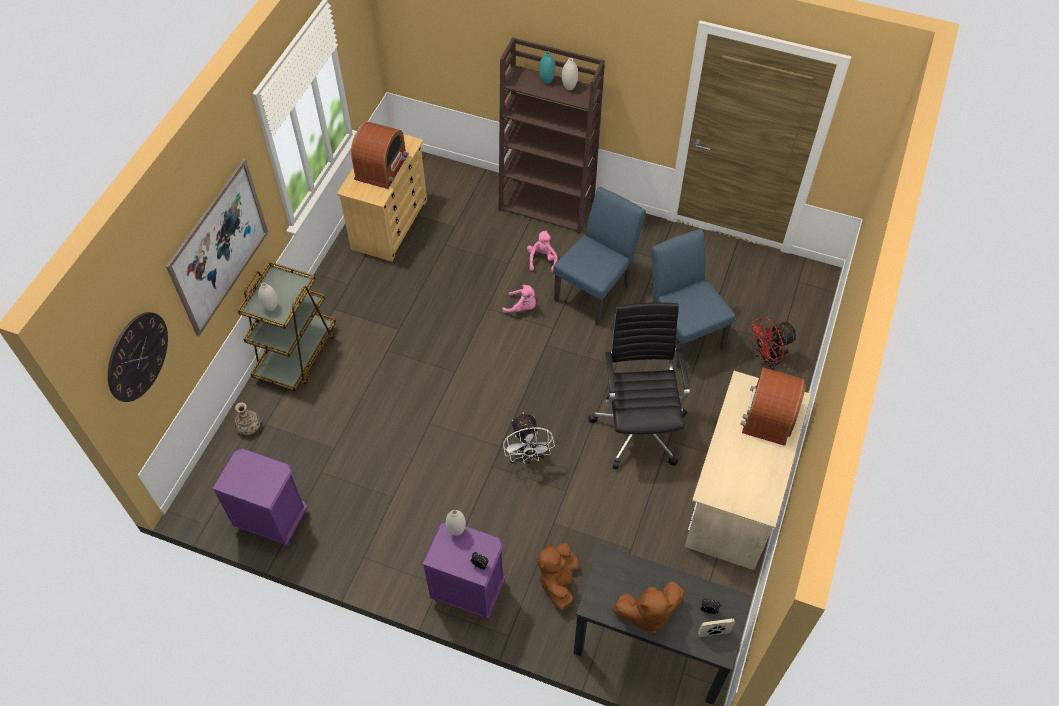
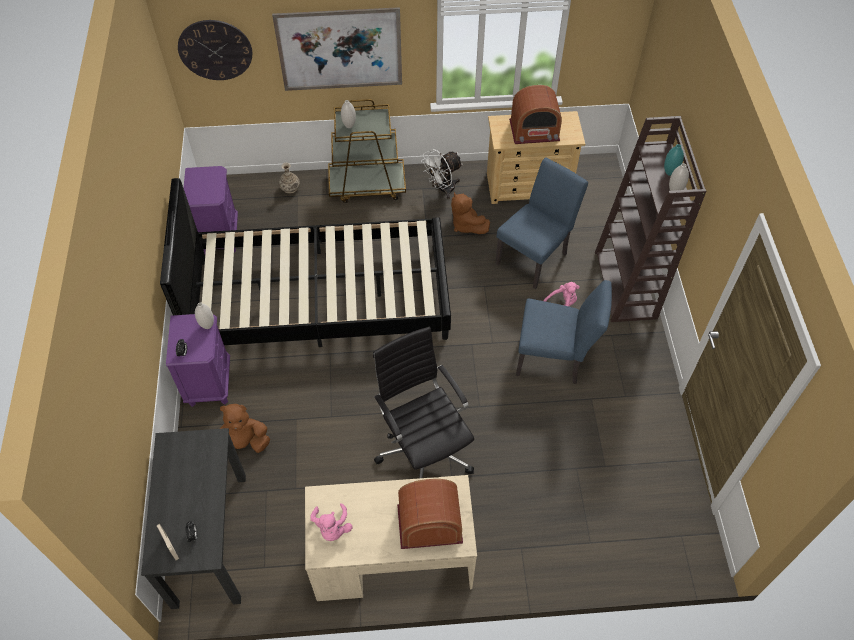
camera: 65 degrees right, 0 degrees up
(419, 451) = (320, 299): none -> black bed
(522, 307) = (501, 311): pink plush toy -> pink plush toy (332, 528)
(527, 457) = (350, 375): white fan -> white fan (442, 189)
(639, 426) = (424, 449): black office chair -> black office chair turned 90 degrees counterclockwise
(647, 613) = (173, 487): brown plush toy -> brown plush toy (466, 225)
(682, 331) = (551, 448): blue chair -> blue chair (535, 256)
(766, 360) = (561, 536): red fan -> none

